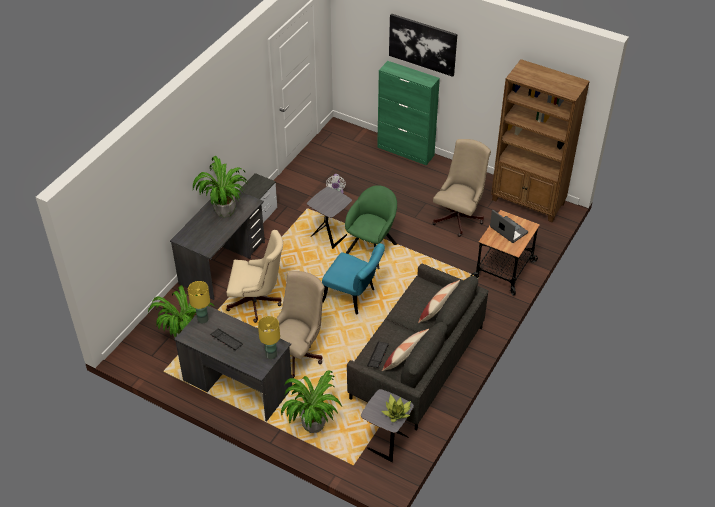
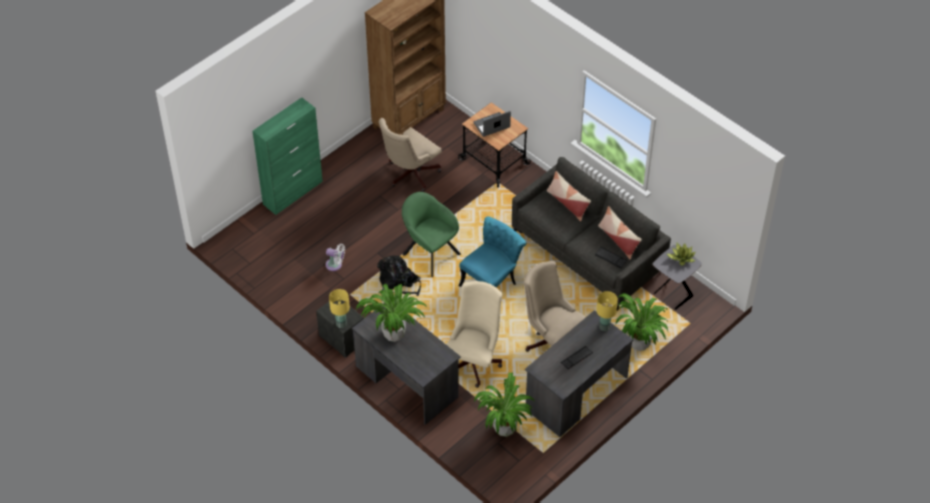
camera: 75 degrees left, 5 degrees up
(202, 319) = (544, 373): yellow table lamp -> yellow table lamp (341, 324)
(329, 235) = (398, 283): grey side table -> black backpack
(422, 44) = (278, 84): picture -> none
(459, 216) = (410, 175): beige office chair -> beige office chair turned 90 degrees counterclockwise

